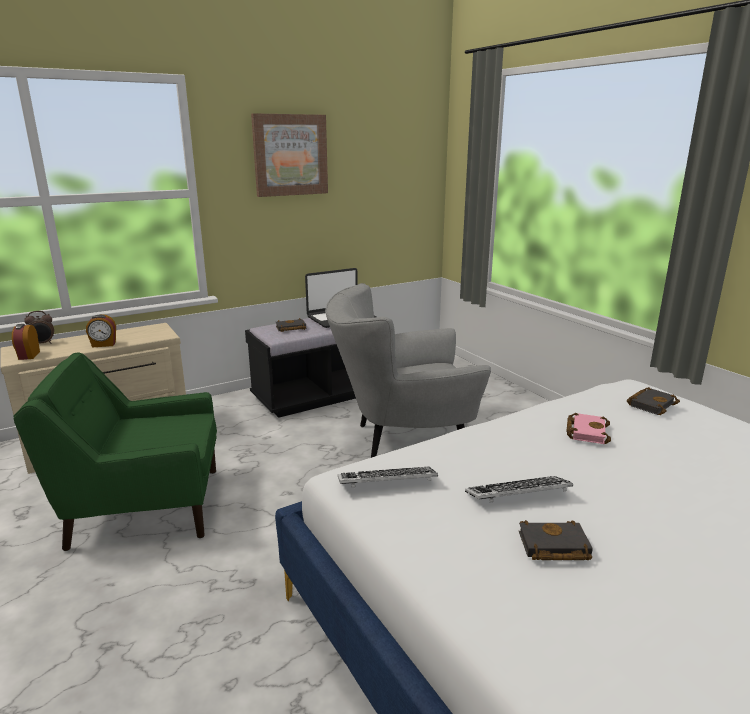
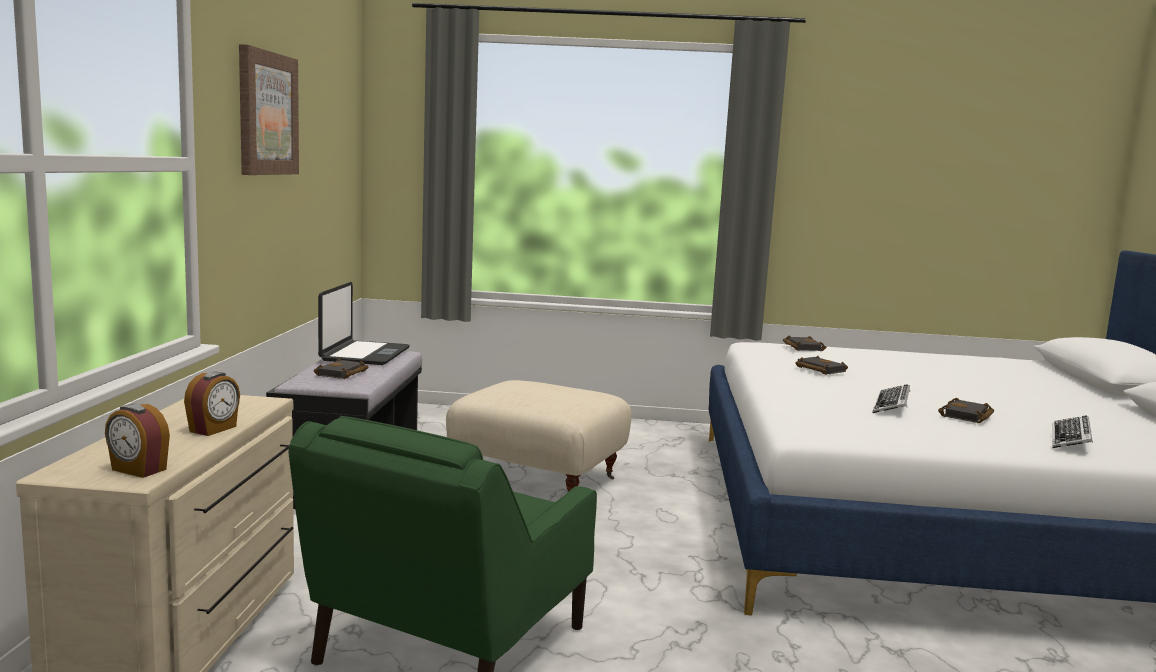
camera: 55 degrees left, 10 degrees down
(43, 343) = (91, 455): alarm clock -> none
(387, 482) = (833, 424): keyboard -> keyboard (1071, 439)
(402, 439) = (536, 481): grey armchair -> beige ottoman
(586, 431) = (818, 369): pink book -> black book

